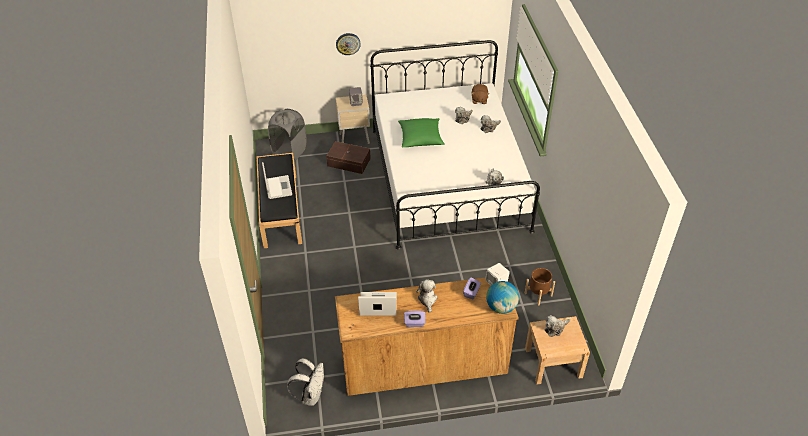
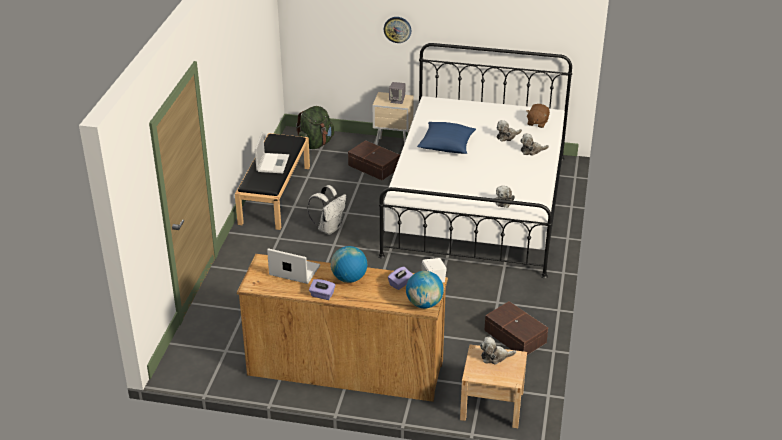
camera: 20 degrees right, 10 degrees down
(289, 152) = (315, 144): grey laundry basket -> green backpack
(311, 395) = (210, 365): white backpack -> white backpack (329, 228)
(420, 138) = (446, 145): green pillow -> blue pillow
(427, 299) = (349, 278): plush toy -> globe
(538, 294) = (515, 337): brown planter -> brown storage box

